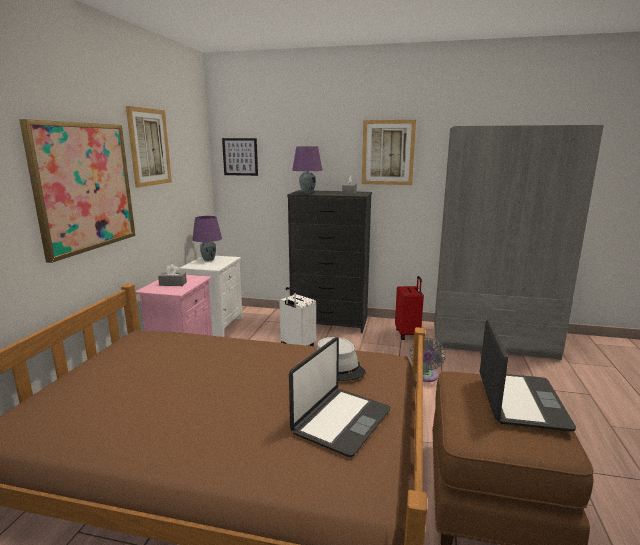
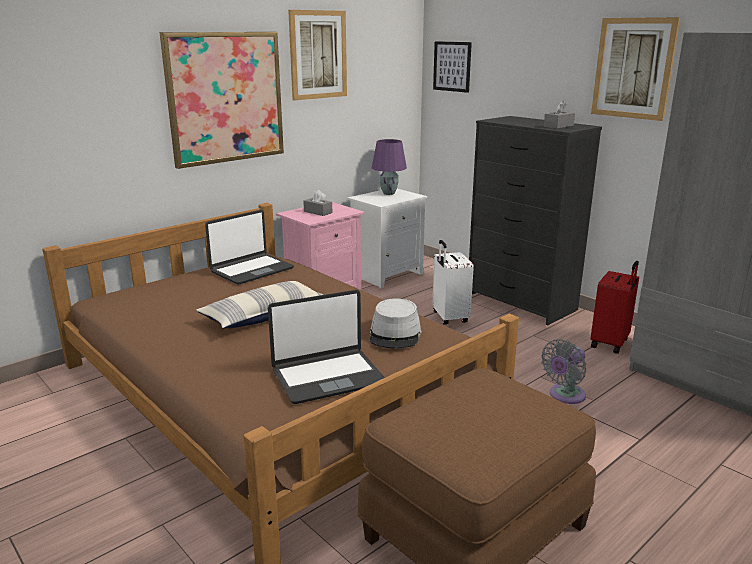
camera: 35 degrees right, 5 degrees up
(213, 387) = (263, 315): none -> pillow
(307, 193) = (505, 121): purple table lamp -> none
(520, 401) = (506, 417): laptop -> laptop (251, 270)

